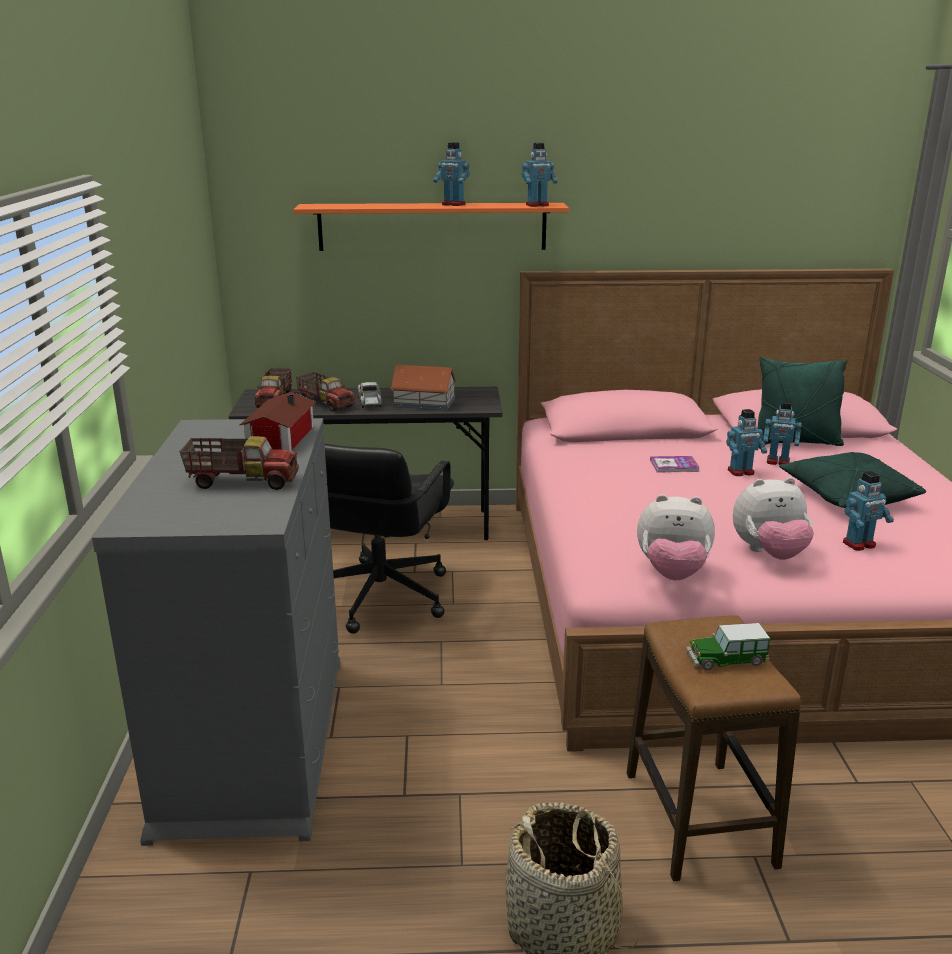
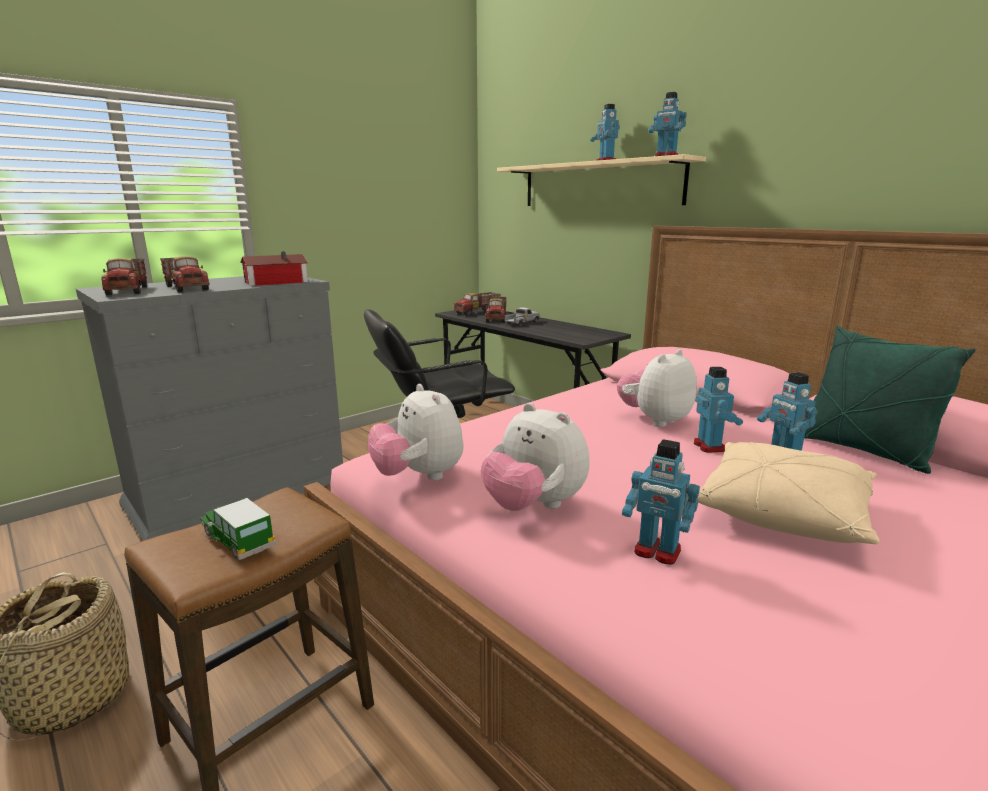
camera: 50 degrees right, 5 degrees down
(203, 510) = (129, 290): none -> toy truck
(424, 402) = (552, 330): toy house -> none
(432, 226) = (598, 184): orange shelf -> beige shelf
(674, 466) = (655, 420): book -> plush toy
(741, 472) = (710, 446): toy robot -> toy robot turned 135 degrees counterclockwise
(846, 497) = (782, 511): green pillow -> beige pillow

